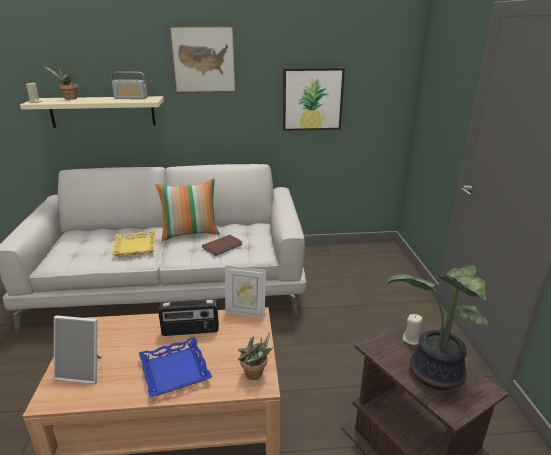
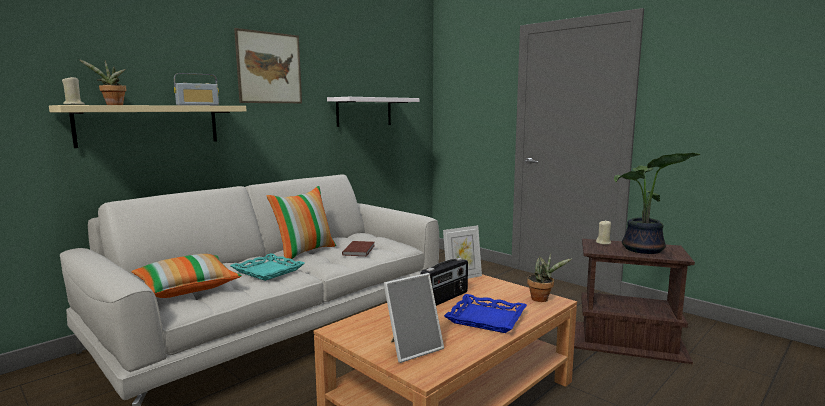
camera: 40 degrees left, 15 degrees down
(78, 246) = (187, 288): none -> pillow
(136, 247) = (268, 271): yellow tray -> turquoise tray
(312, 99) = (364, 112): picture -> white shelf

